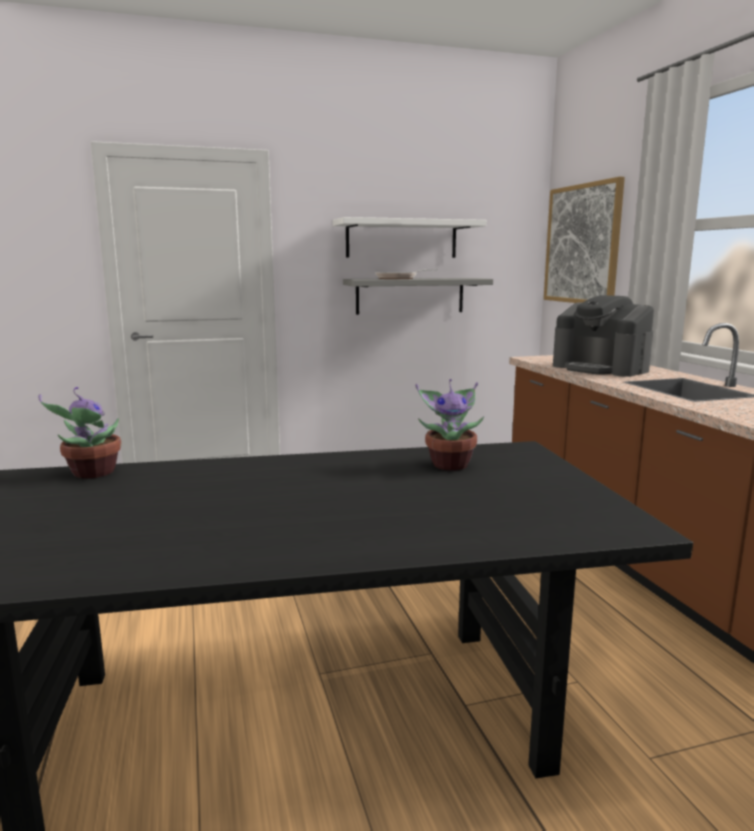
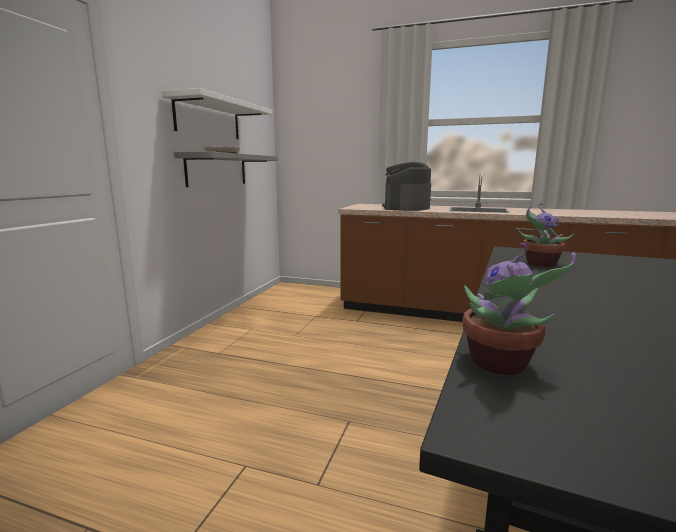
camera: 55 degrees left, 0 degrees up
(582, 244) = (317, 134): picture -> none
(601, 368) = (406, 208): coffee machine -> coffee machine turned 120 degrees clockwise

